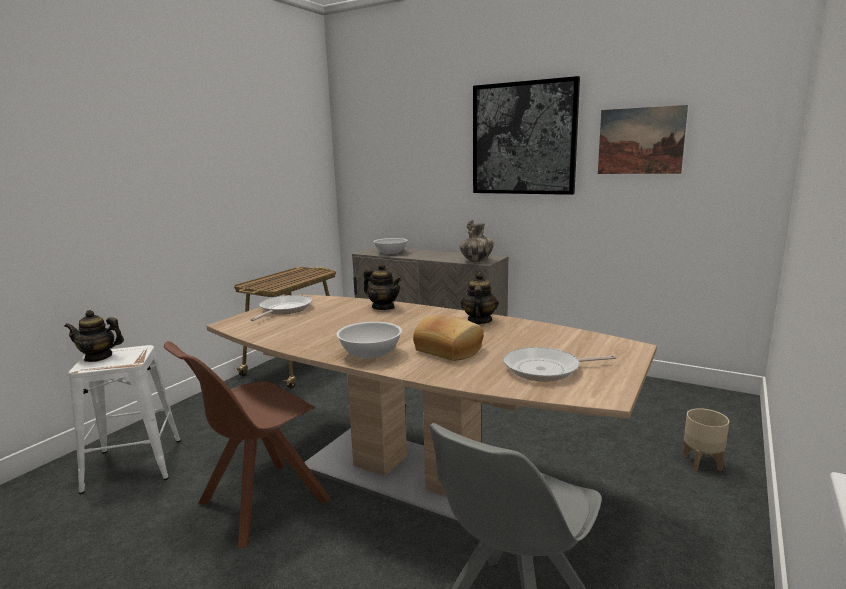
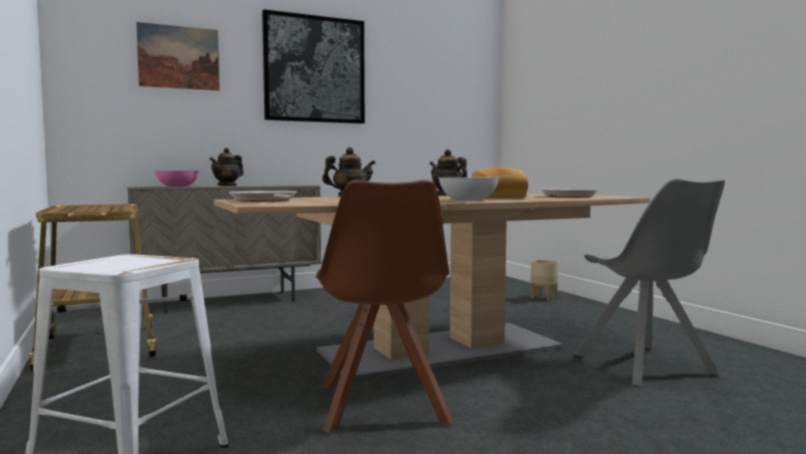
camera: 55 degrees left, 10 degrees down
(98, 357) = (91, 266): teapot -> teapot (227, 186)
(390, 253) = (177, 186): white bowl -> pink bowl
(476, 261) = (296, 185): vase -> none
(640, 141) = (410, 82): picture -> picture (179, 57)

